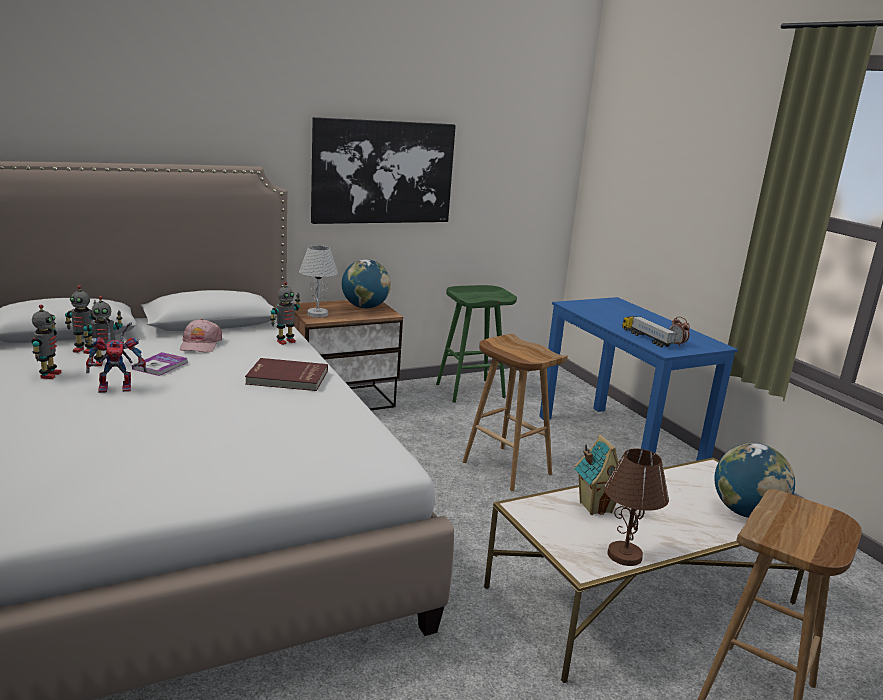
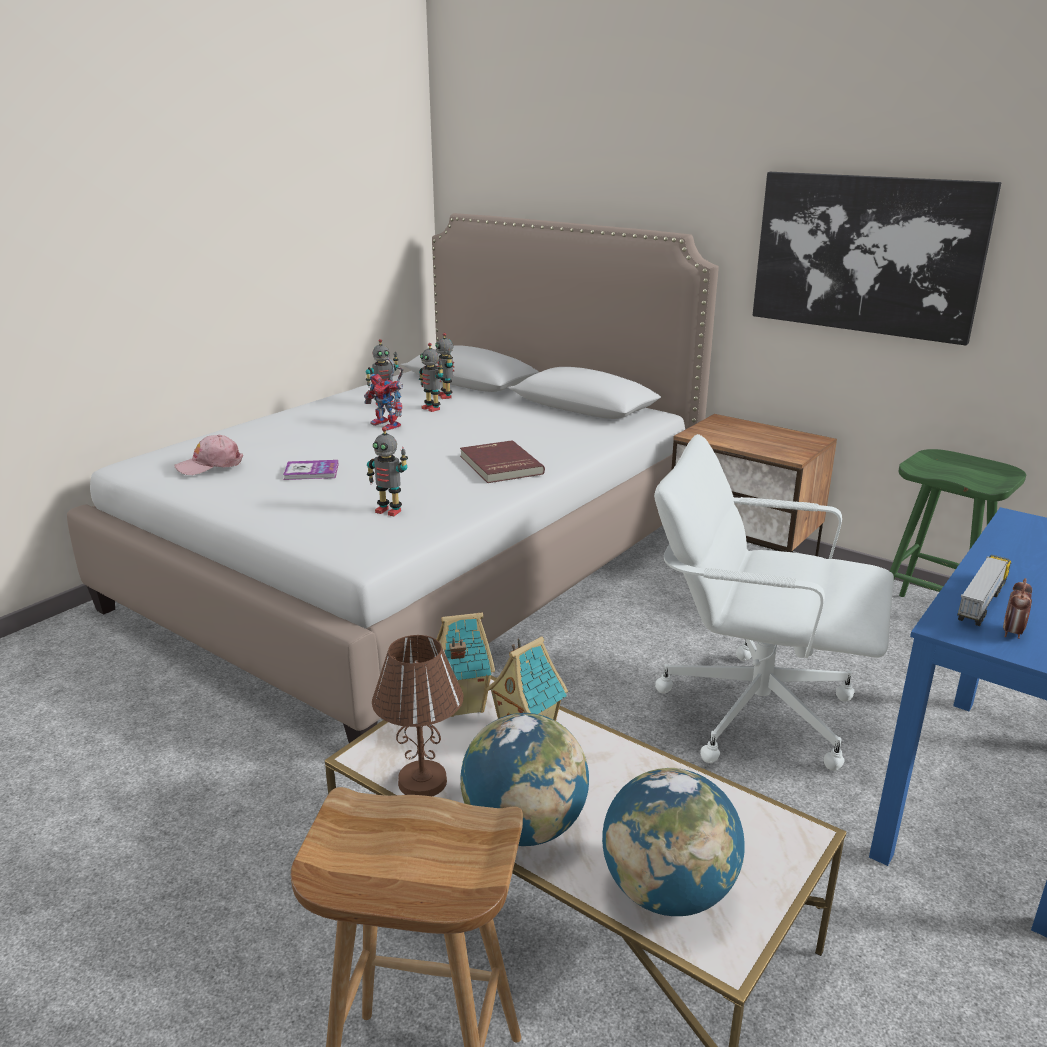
camera: 65 degrees right, 5 degrees up
(160, 365) = (454, 422): book -> book (311, 472)
(200, 344) = (524, 418): pink cap -> pink cap (210, 465)
(285, 341) = (591, 440): toy robot -> toy robot (389, 511)
(318, 314) = (713, 431): white table lamp -> none
(365, 307) = (786, 442): globe -> globe (524, 827)
(505, 468) = (754, 710): brown stool -> white office chair
(545, 517) = (463, 704): none -> toy house

